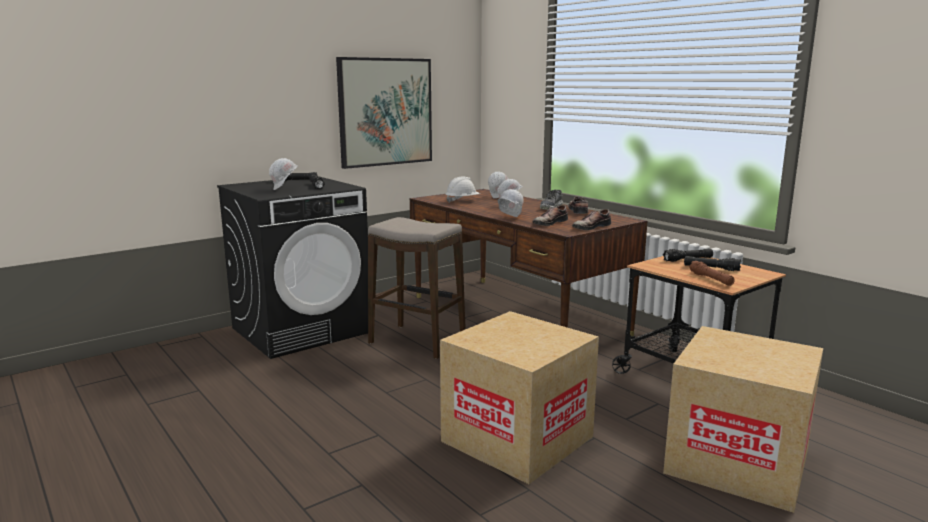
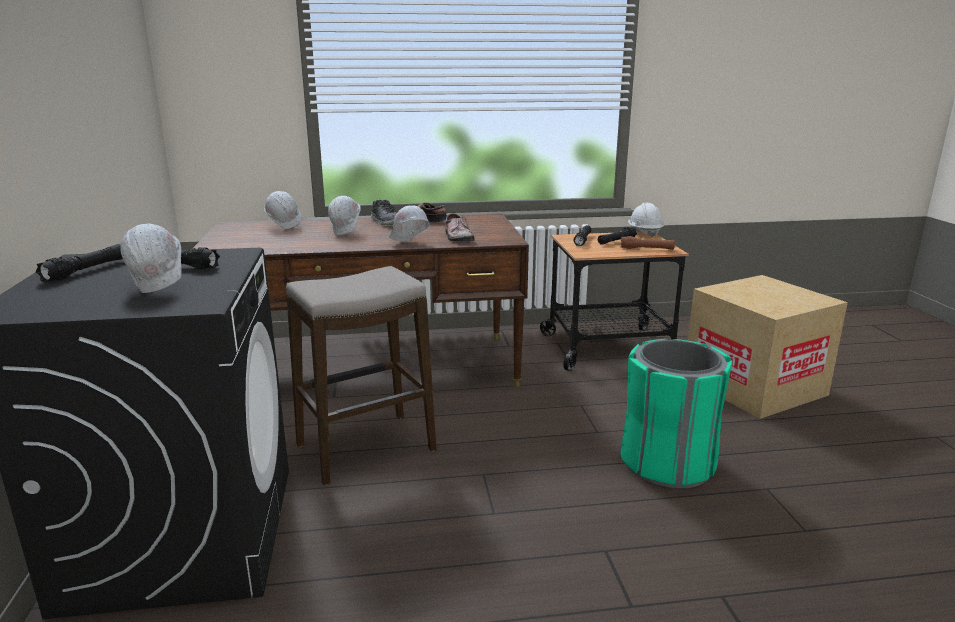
camera: 60 degrees left, 5 degrees up
(385, 112) = (96, 117): picture -> none
(462, 201) = (269, 241): white hard hat -> white hard hat (644, 232)
(517, 439) = (667, 463): cardboard box -> green trash can
(590, 227) = (500, 231): shoe -> none

